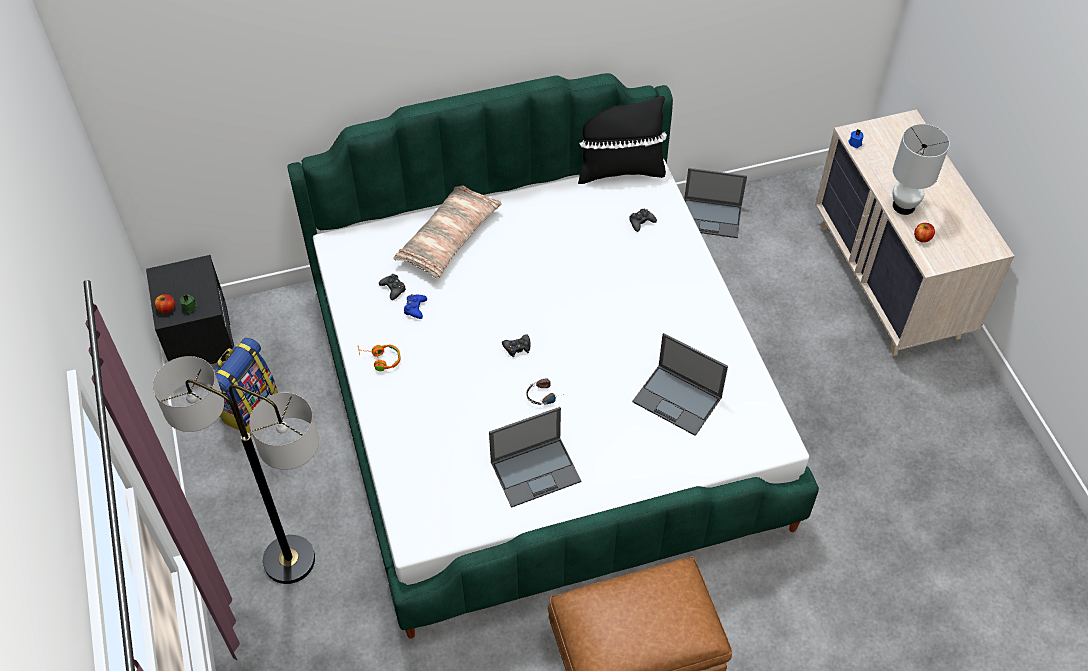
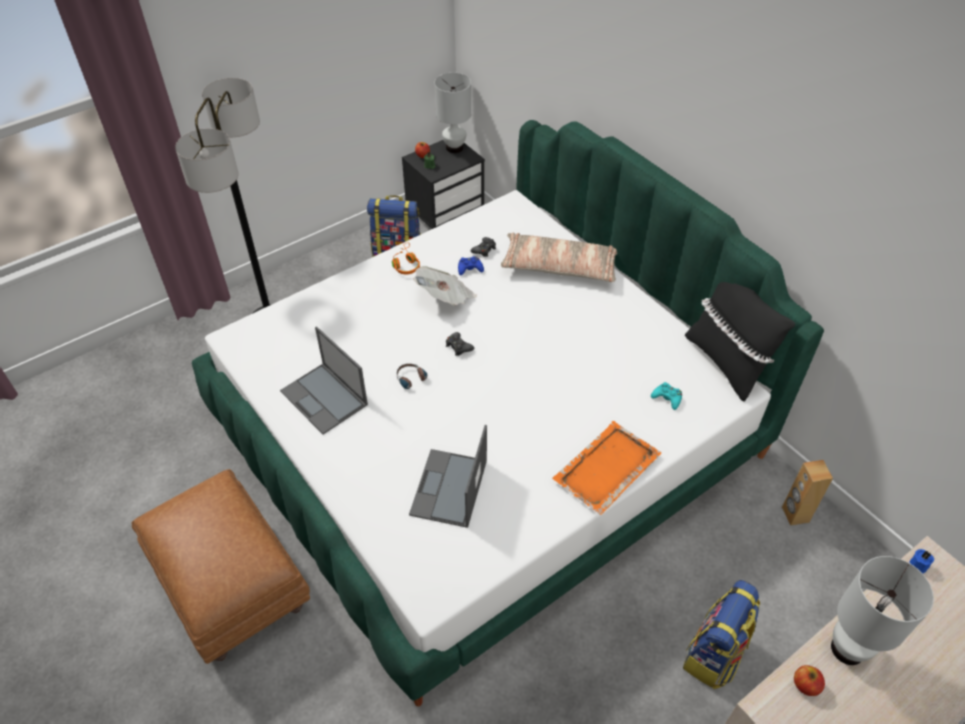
camera: 70 degrees right, 5 degrees down
(171, 275) = (454, 147): none -> white table lamp
(446, 339) = (445, 298): none -> newspaper
(641, 222) = (667, 398): black game controller -> turquoise game controller
(697, 288) = (605, 469): none -> orange tray
(711, 218) = (794, 514): laptop -> brown speaker
(810, 318) = (714, 655): none -> backpack

